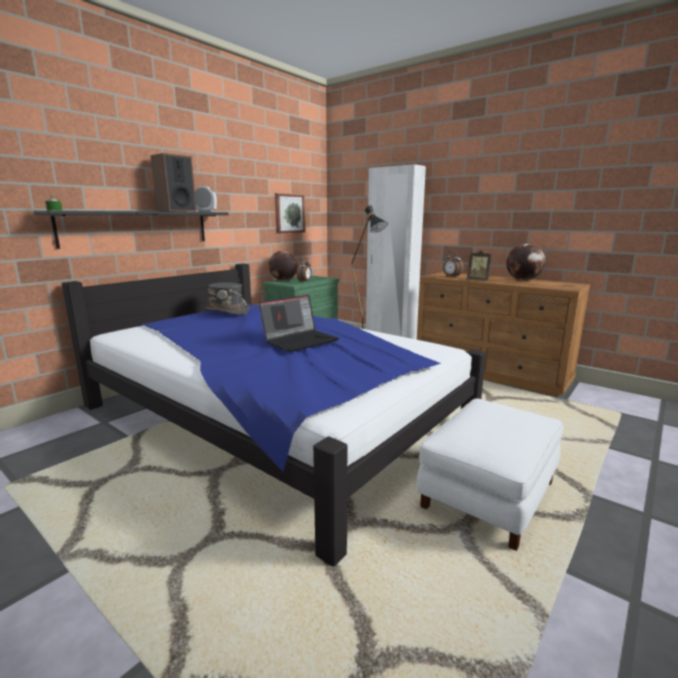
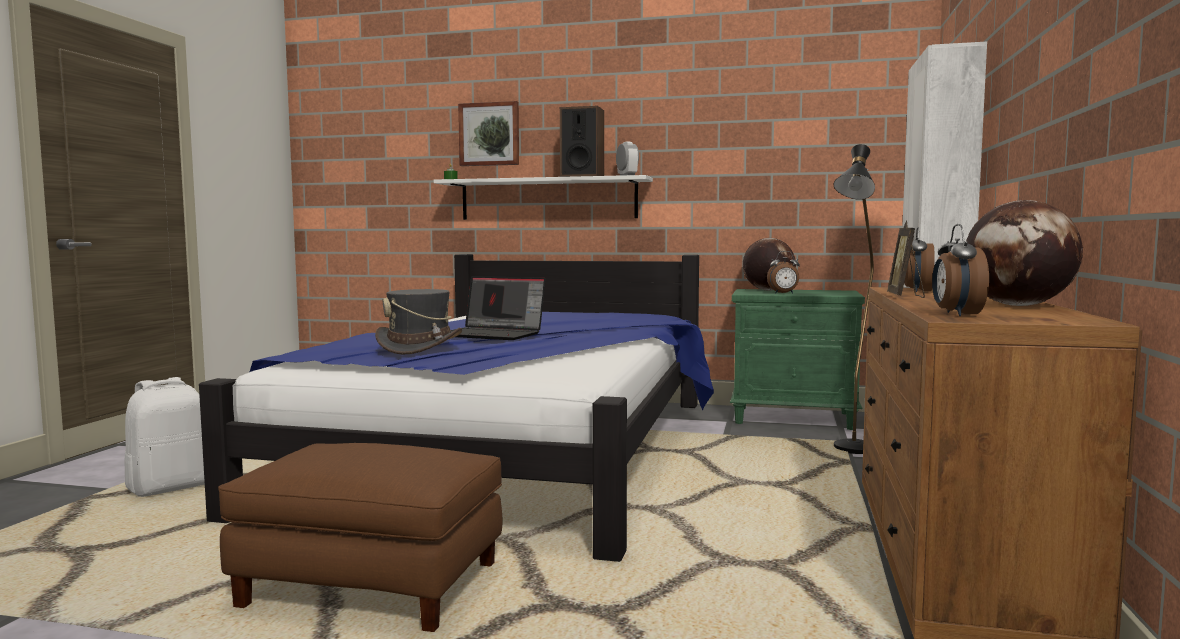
camera: 65 degrees right, 10 degrees down
(138, 228) = (548, 199): black shelf -> white shelf
(193, 598) = (172, 487): none -> white backpack
(227, 311) = (601, 313): grey hat -> grey hat (420, 347)
(289, 213) = (817, 175): picture -> picture (489, 134)
(487, 494) = (373, 584): white ottoman -> brown ottoman
(555, 287) = (956, 314): none -> alarm clock

